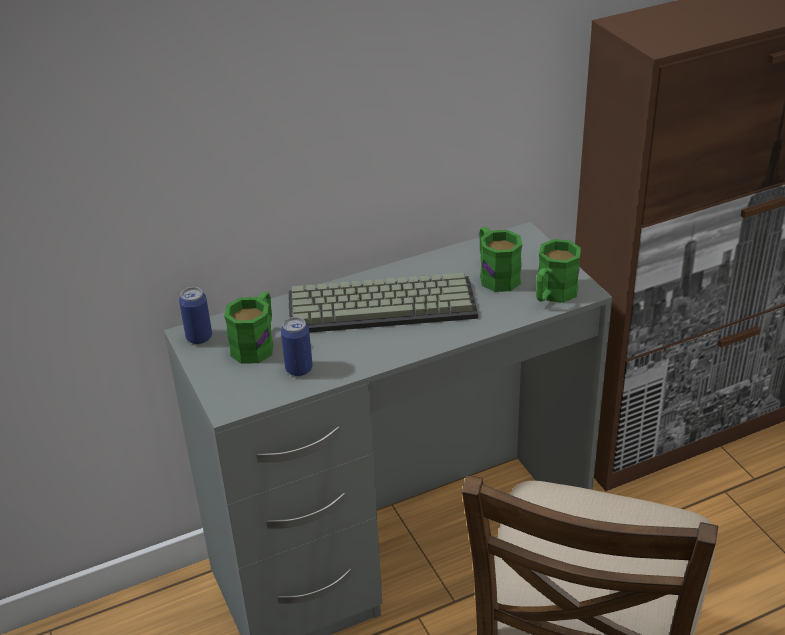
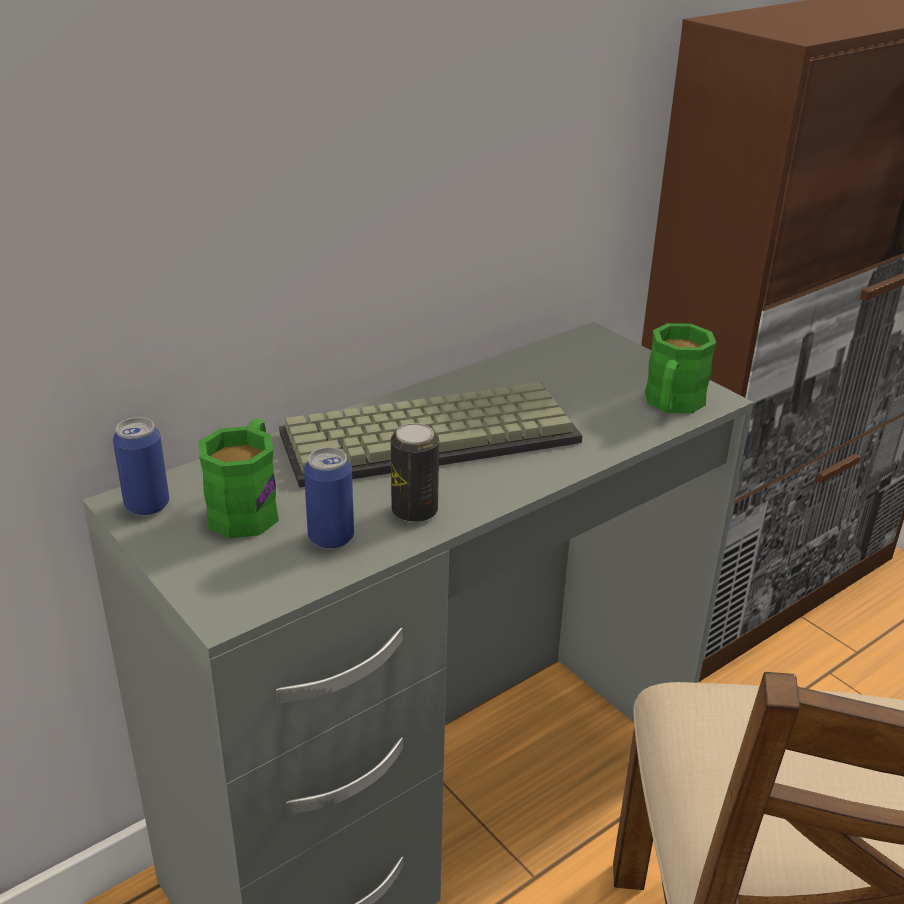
camera: 15 degrees left, 5 degrees down
(354, 356) = (414, 511): none -> can
(495, 275) = (579, 386): green mug -> none

